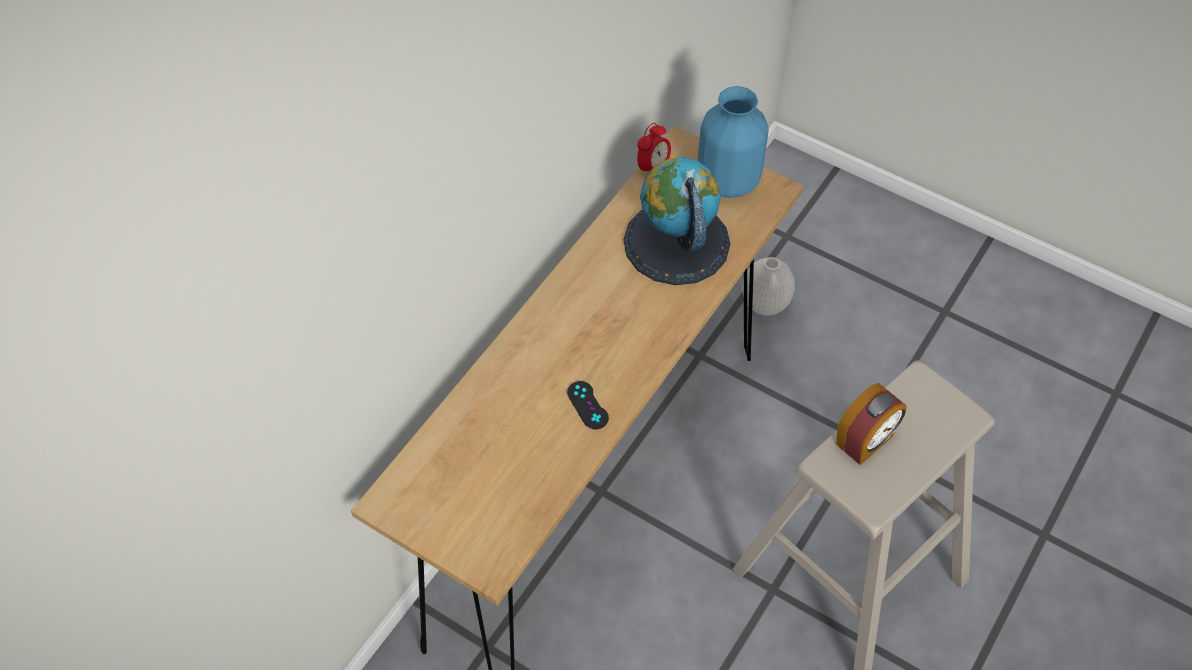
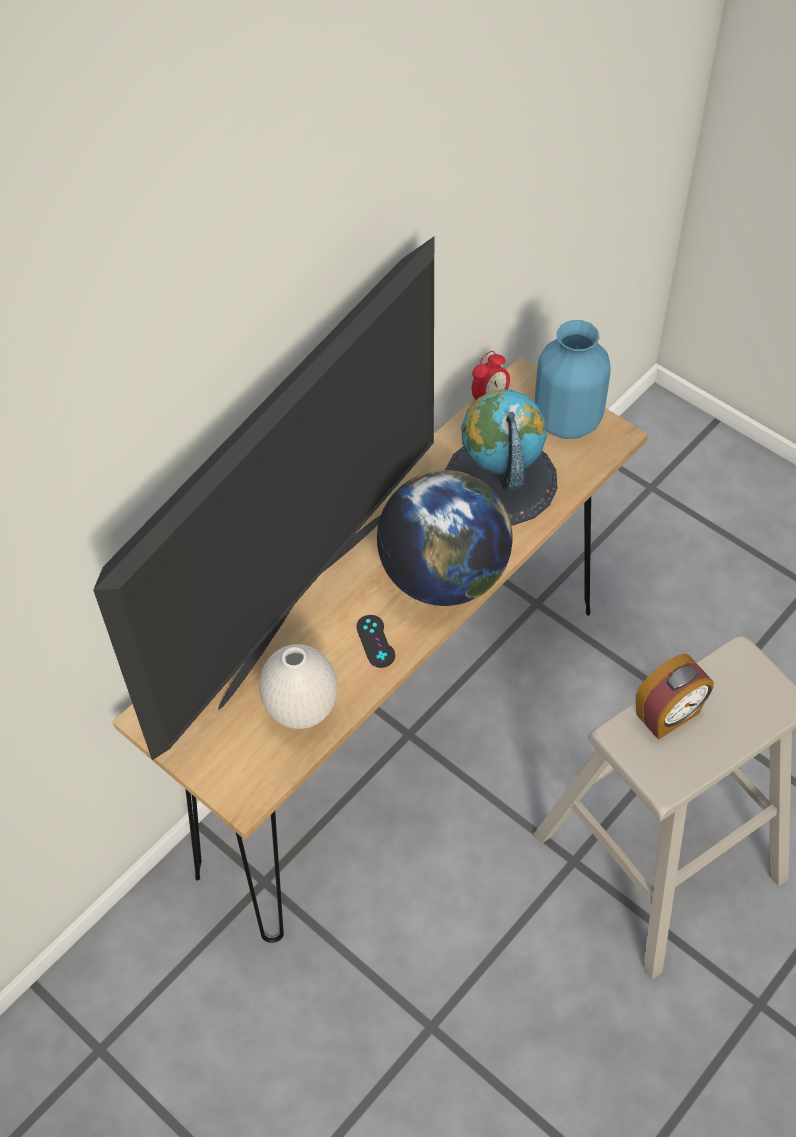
camera: 10 degrees right, 0 degrees up
(513, 378) = (303, 604): none -> television
(640, 337) = (444, 576): none -> globe
(765, 306) = (615, 559): white vase -> white vase (302, 712)

